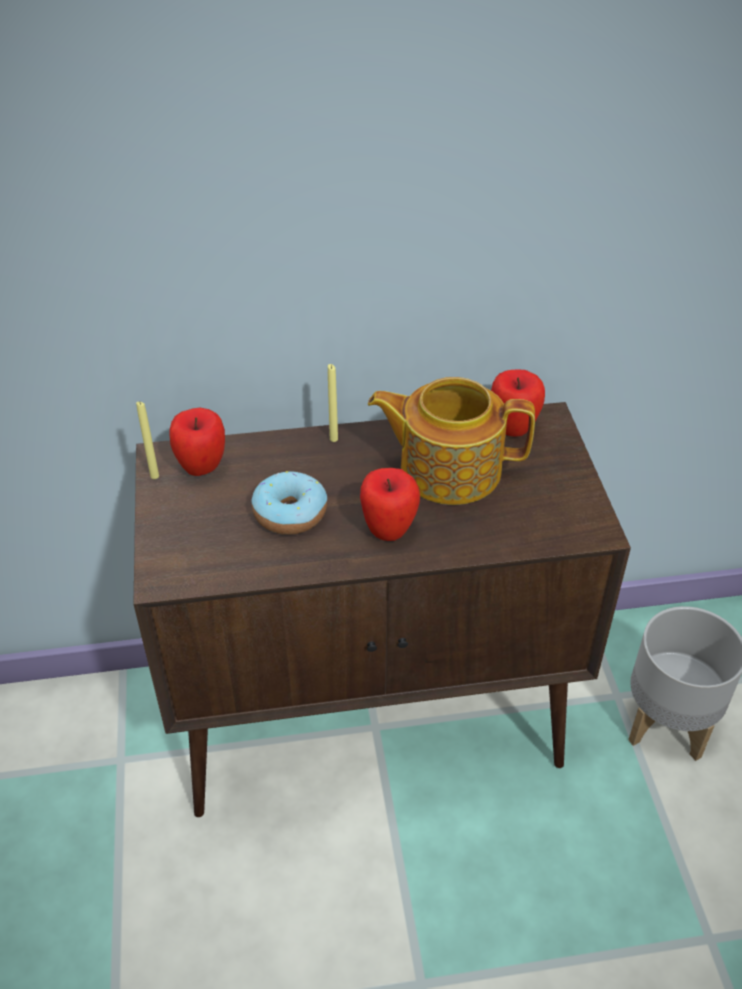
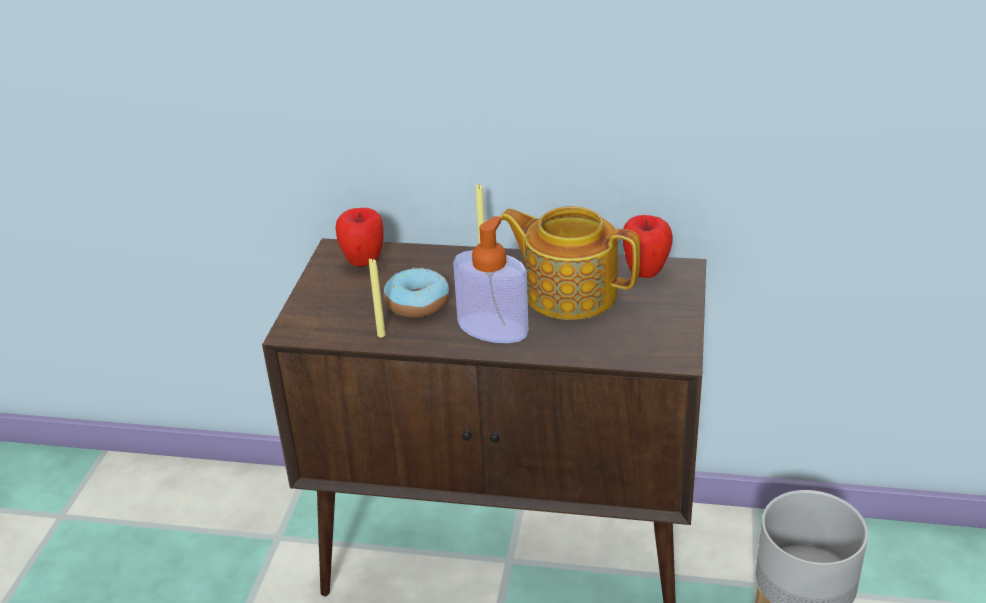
camera: 20 degrees right, 10 degrees down
(154, 476) = (323, 262): yellow candle -> yellow candle (381, 335)
(389, 530) = (492, 328): apple -> soap dispenser

